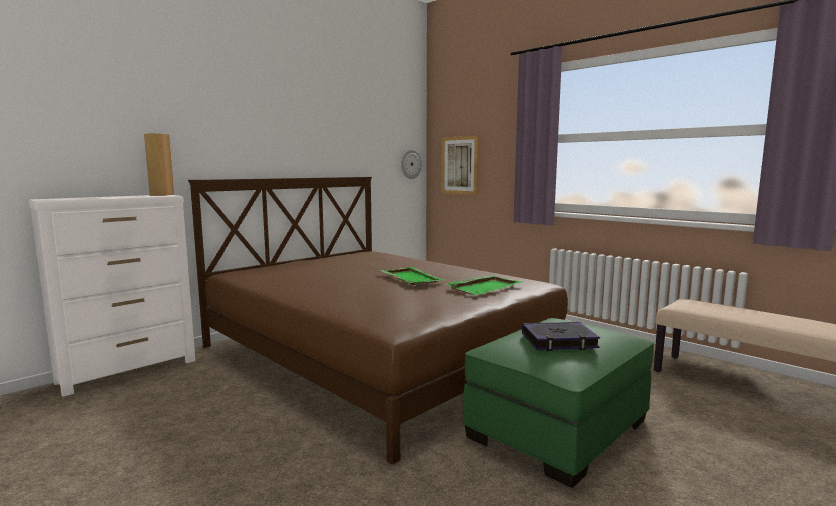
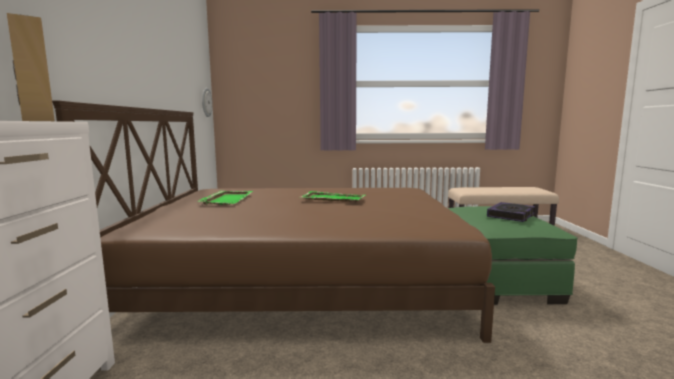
camera: 45 degrees left, 0 degrees up
(459, 165) = (255, 104): picture -> none
(485, 287) = (397, 195): green tray -> green tray (227, 199)

